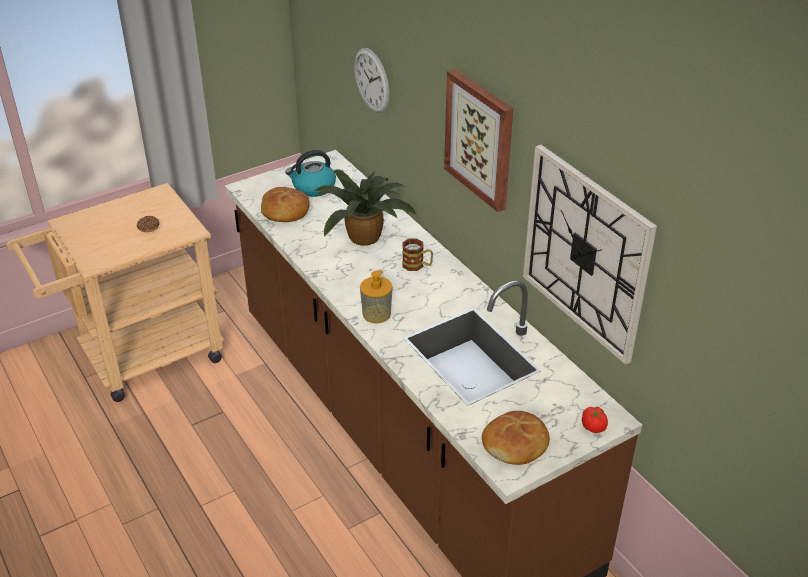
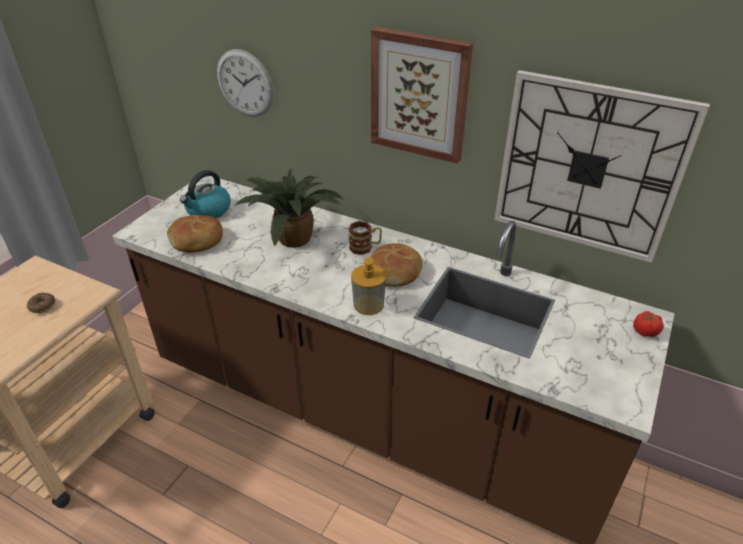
camera: 30 degrees left, 0 degrees up
(516, 445) = (606, 378): bread -> bread (394, 272)

